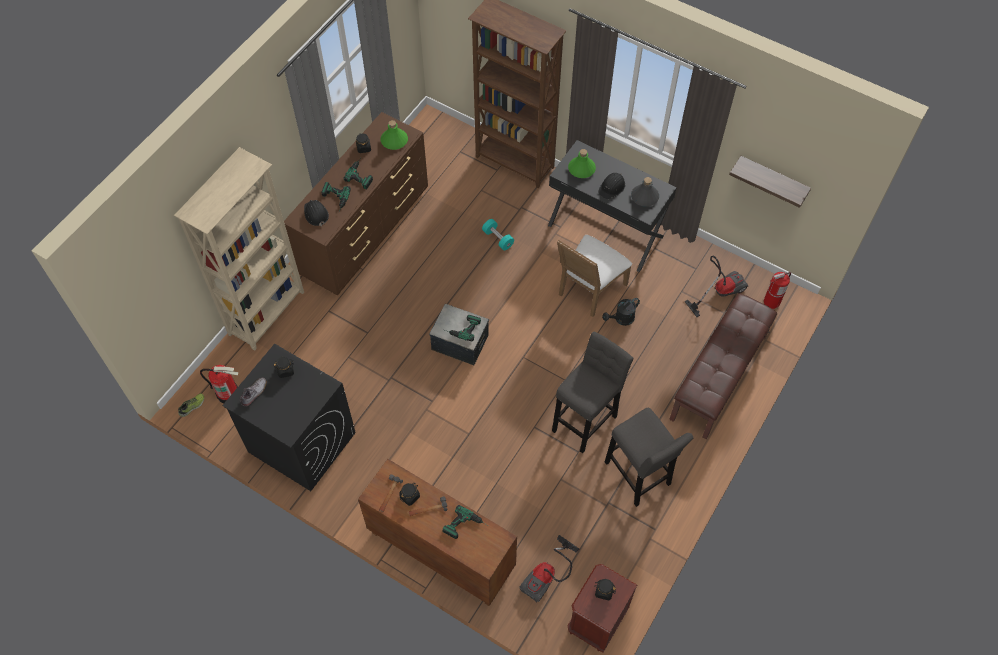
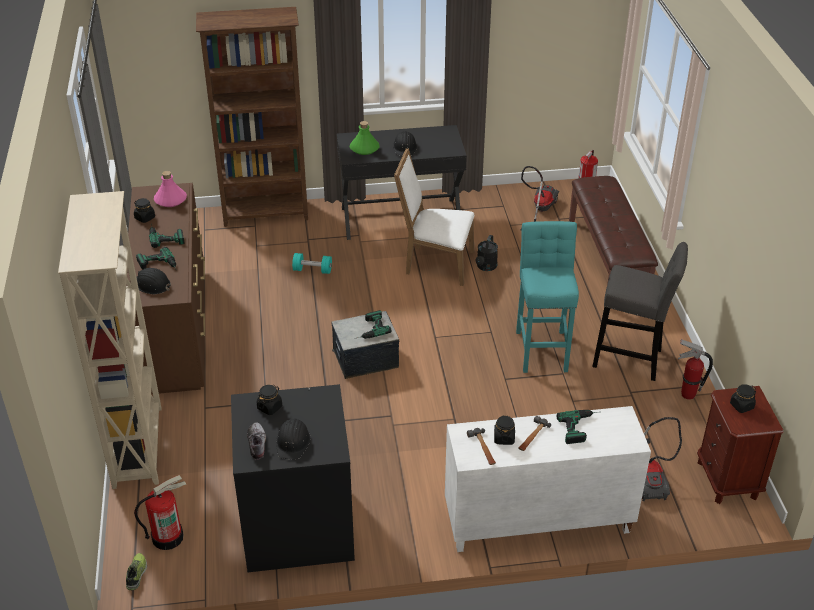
camera: 40 degrees left, 20 degrees down
(274, 407) = (293, 442): none -> black hard hat
(394, 141) = (171, 200): green bottle -> pink bottle
(440, 552) = (537, 522): brown cabinet -> white cabinet
(586, 420) = (542, 348): grey stool -> turquoise stool
(588, 290) = (435, 263): white chair -> white chair turned 105 degrees clockwise
(644, 197) = (439, 141): grey bottle -> none
(646, 535) = (687, 394): none -> fire extinguisher
(772, 180) = (542, 63): shelf -> none

